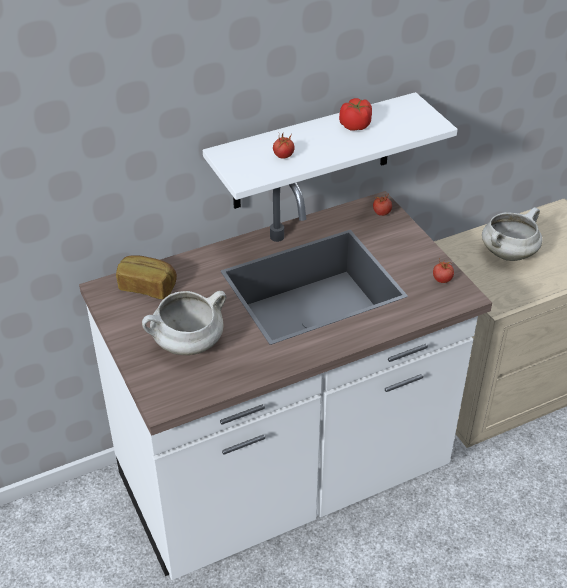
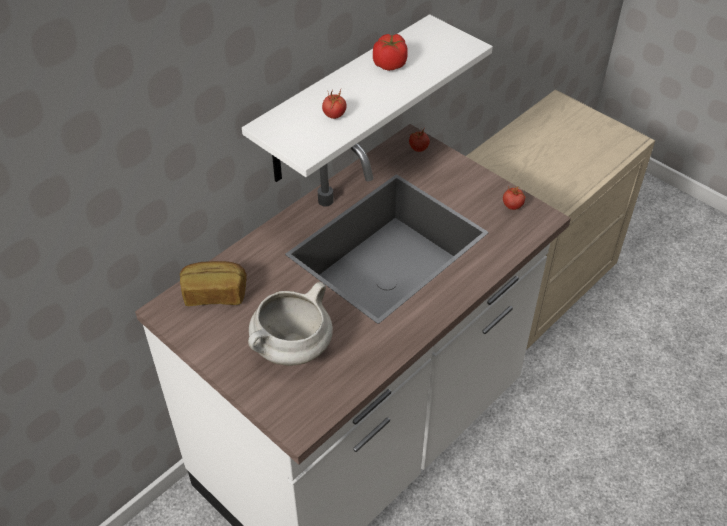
camera: 20 degrees left, 5 degrees up
(508, 253) = (532, 158): white cooking pot -> none

